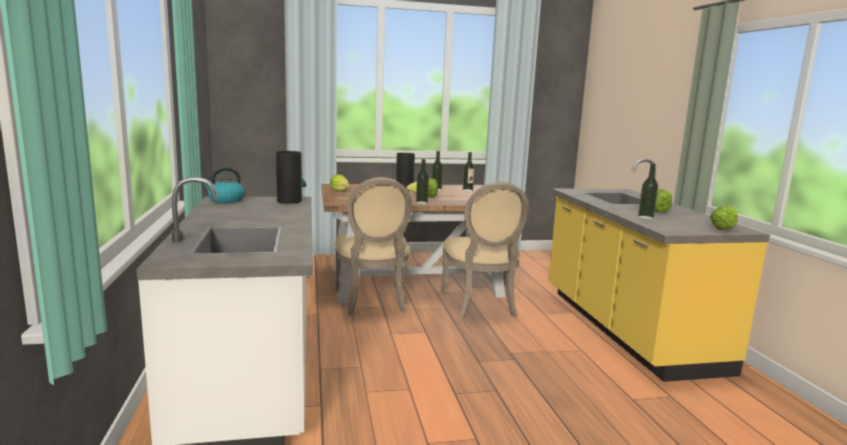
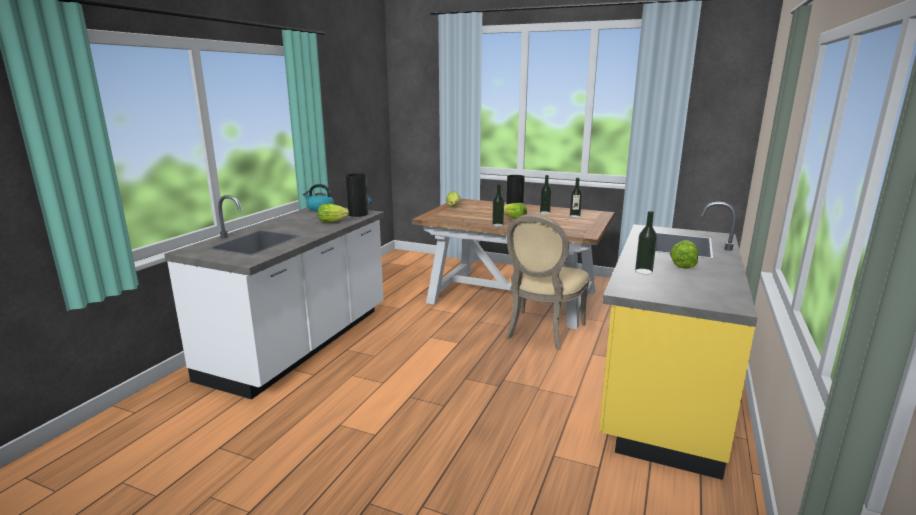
camera: 35 degrees right, 5 degrees up
(373, 302) = (454, 307): beige chair -> none
(724, 228) = (709, 299): lettuce -> lettuce (334, 222)

